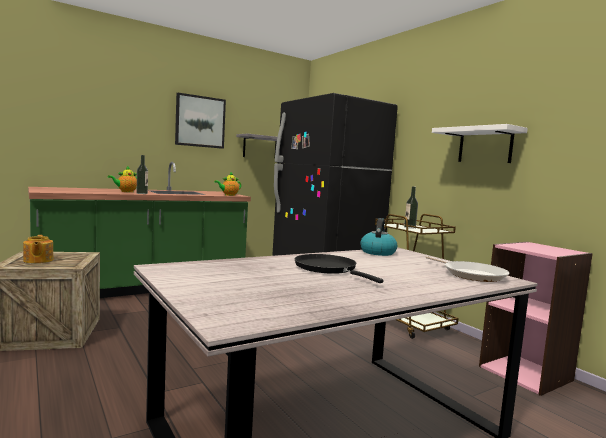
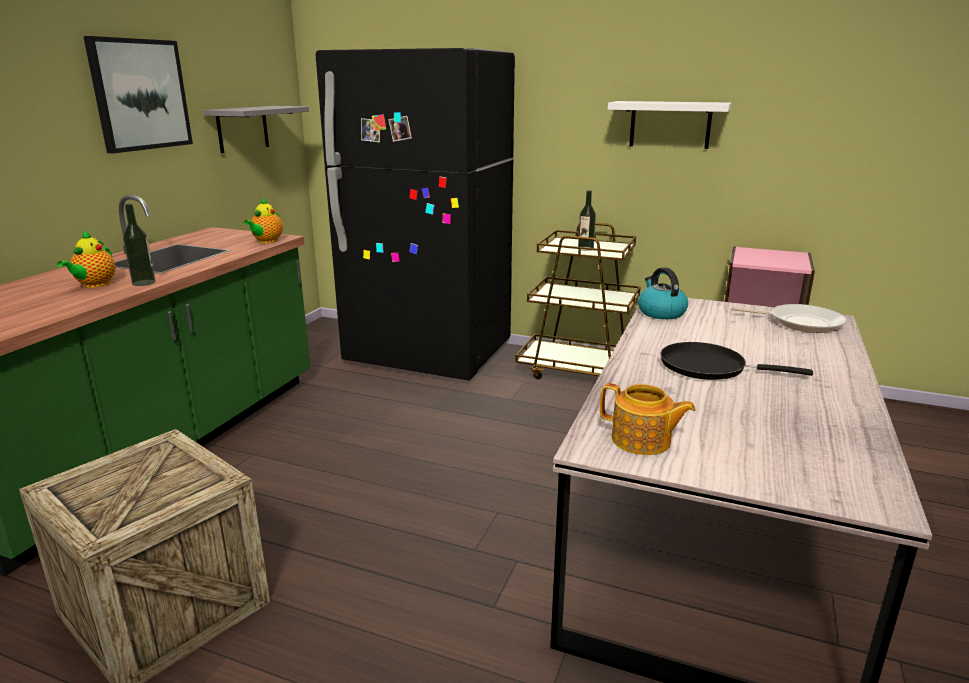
camera: 35 degrees left, 15 degrees up
(38, 260) = (124, 496): teapot -> teapot (642, 440)

